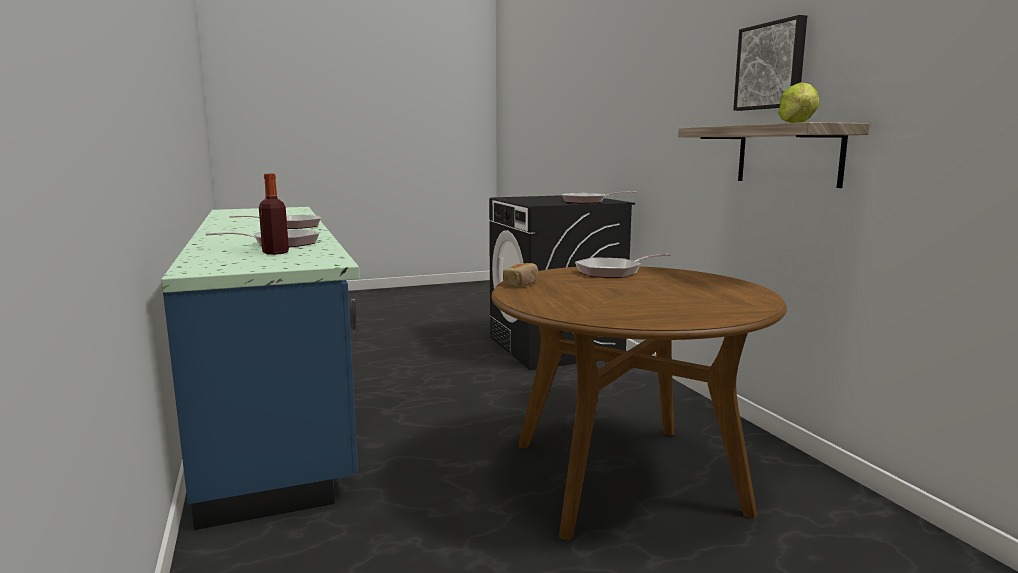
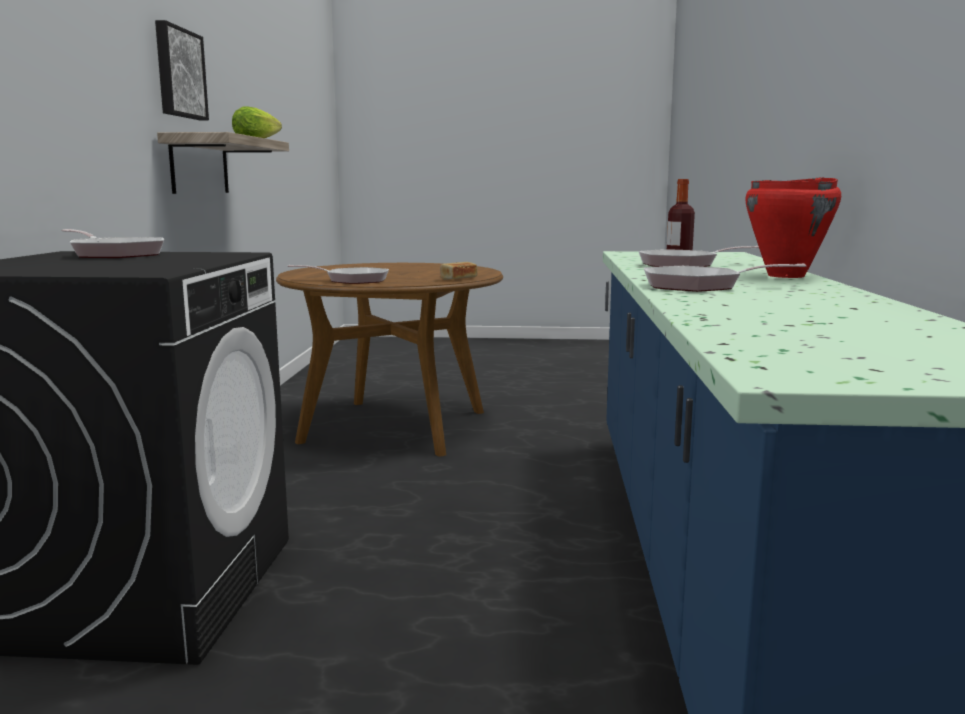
camera: 155 degrees left, 0 degrees up
(217, 236) = (787, 276): none -> red cooking pot

